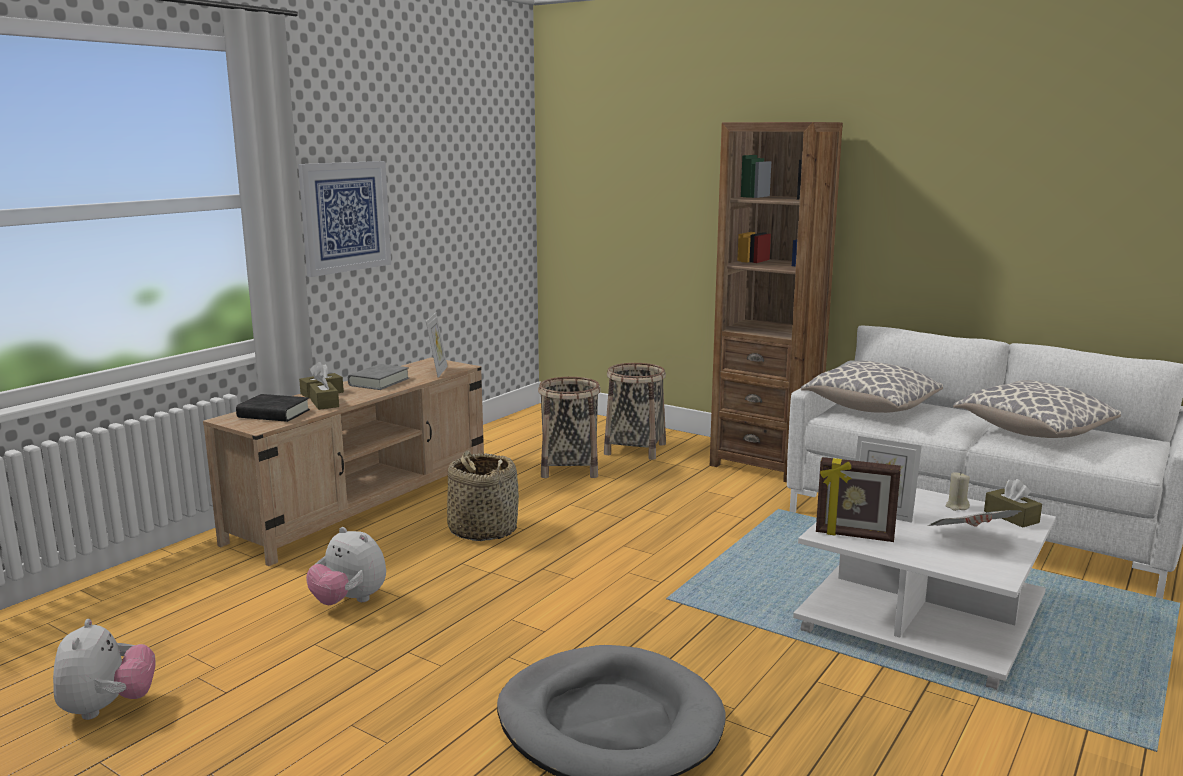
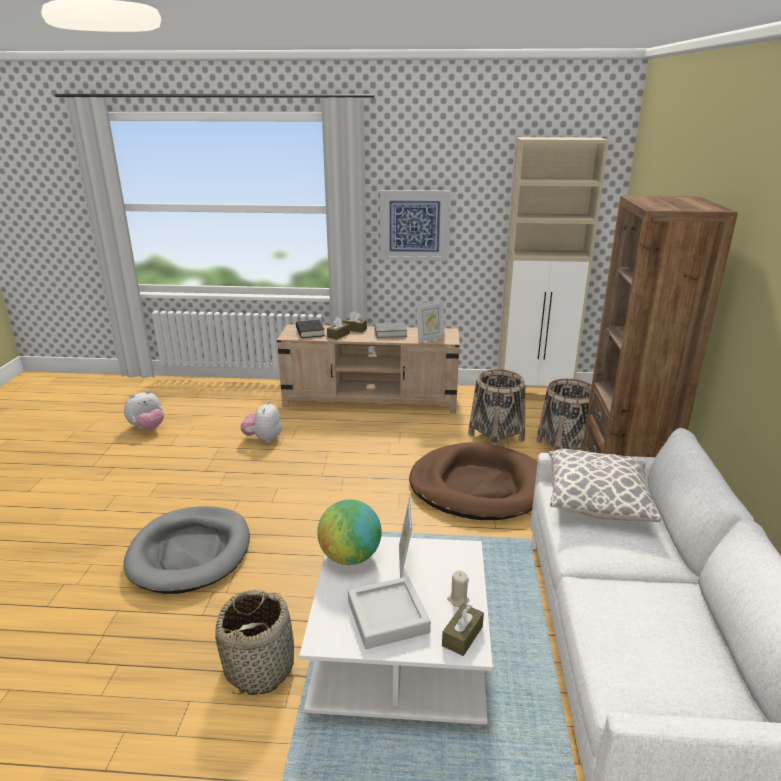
camera: 60 degrees right, 10 degrees up
(482, 530) = (374, 442): basket -> basket (260, 667)
(508, 427) = (534, 395): none -> beige cabinet
(659, 504) = (478, 486): none -> brown dog bed
(854, 536) = (350, 557): picture frame -> globe
(970, 540) = (388, 617): newspaper -> grey tray
(1032, 432) = (647, 608): pillow -> none

